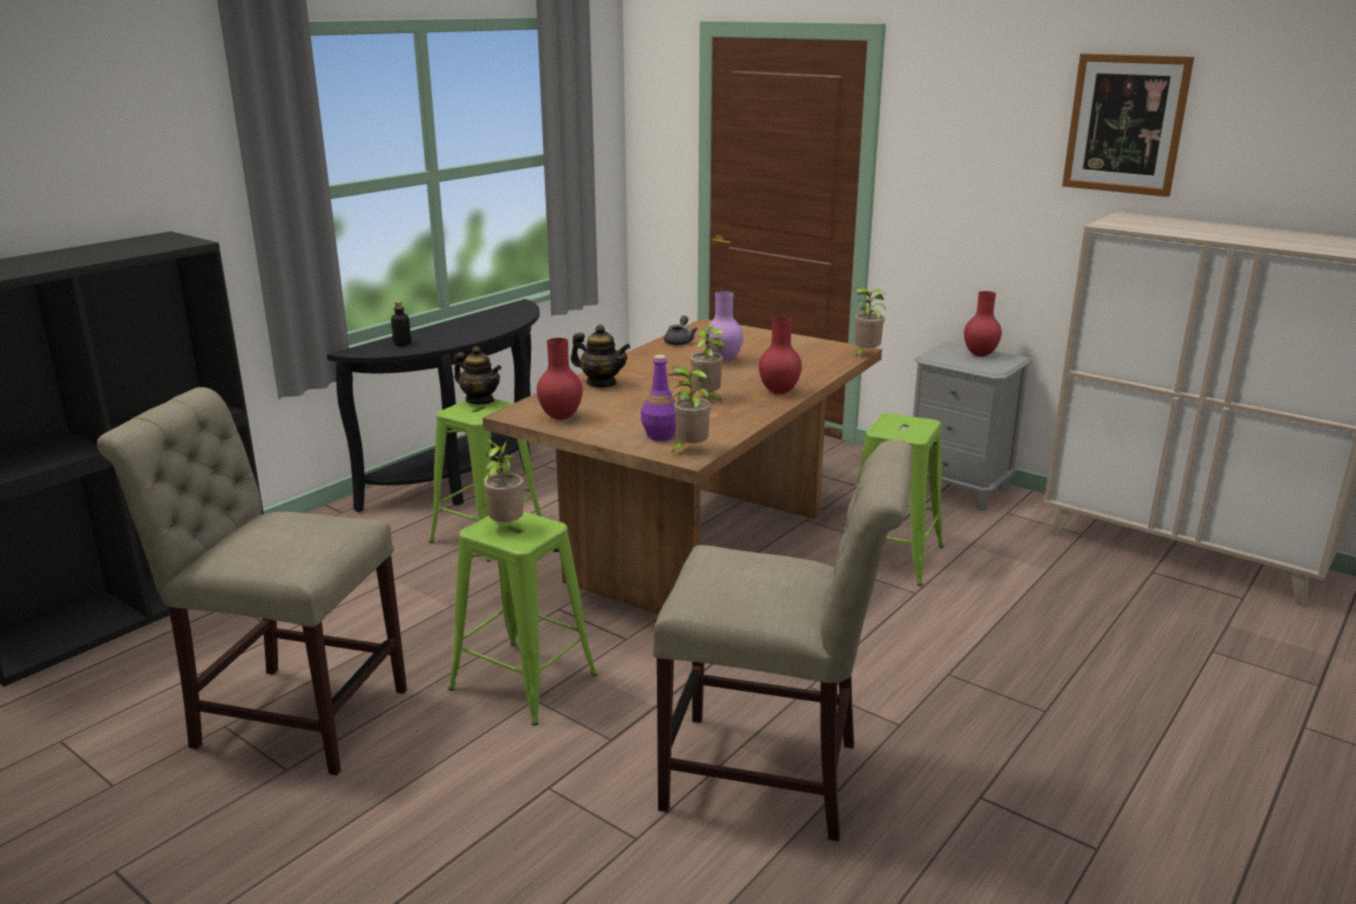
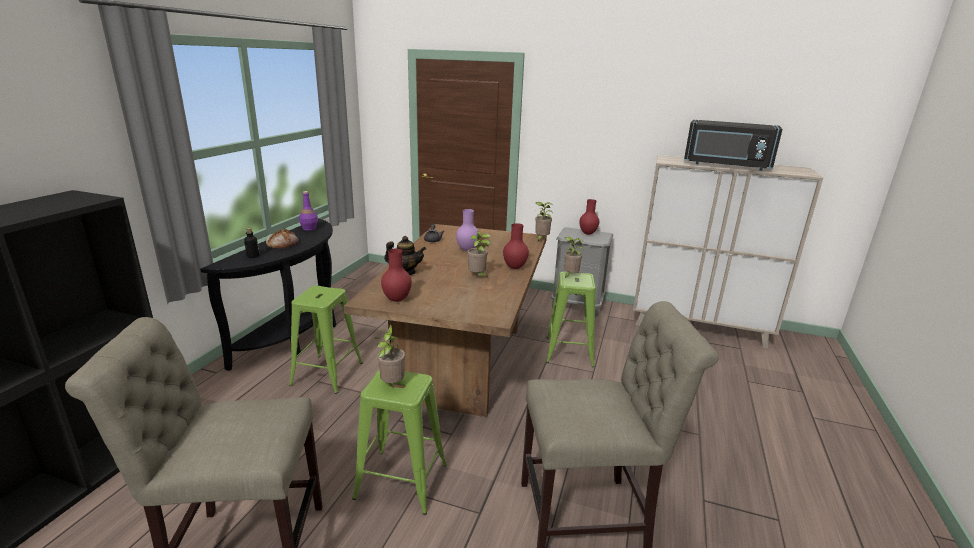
camera: 20 degrees left, 0 degrees up
(453, 330) = (282, 243): none -> bread
(480, 400) = (317, 289): teapot -> none
(660, 436) = (469, 305): purple bottle -> purple bottle (309, 228)
(689, 450) = (494, 314): potted plant -> potted plant (570, 276)
(1125, 124) = (662, 108): picture -> none
(1225, 235) = (726, 165): none -> black microwave

